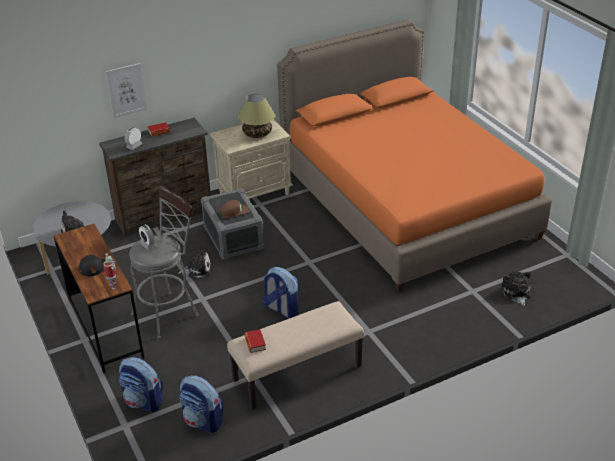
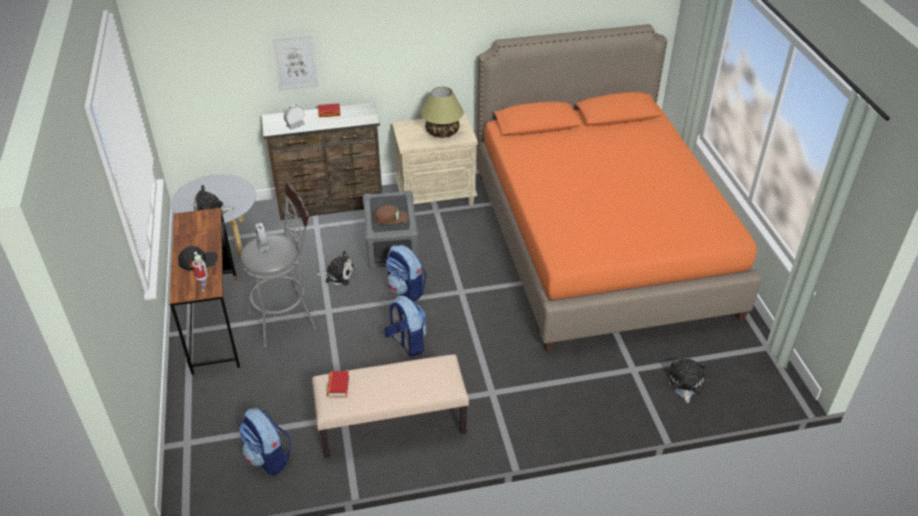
camera: 15 degrees right, 5 degrees up
(144, 401) = (218, 419): backpack -> backpack (406, 290)

